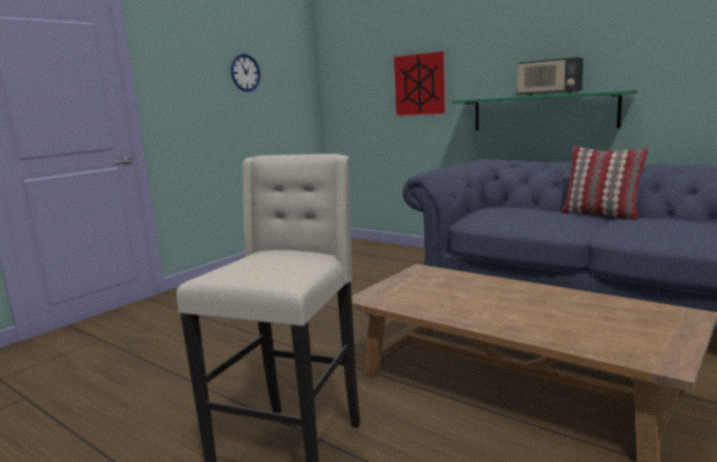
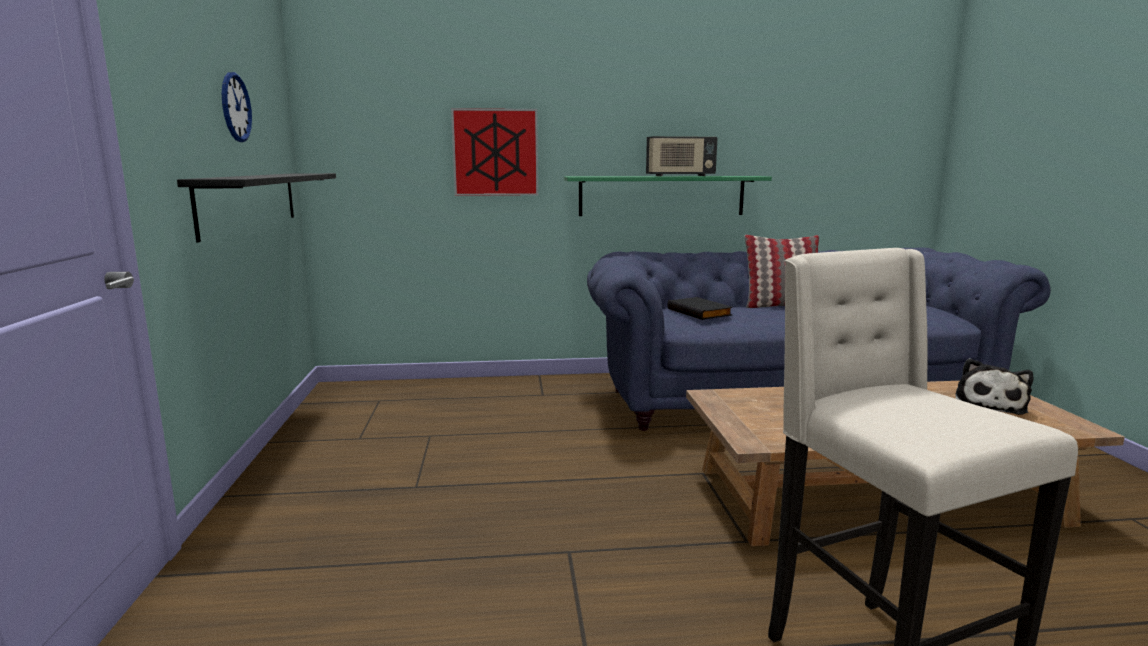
camera: 45 degrees left, 0 degrees up
(255, 124) = (250, 201): none -> black shelf
(505, 211) = (700, 312): none -> black book
(628, 325) = (989, 404): none -> plush toy

